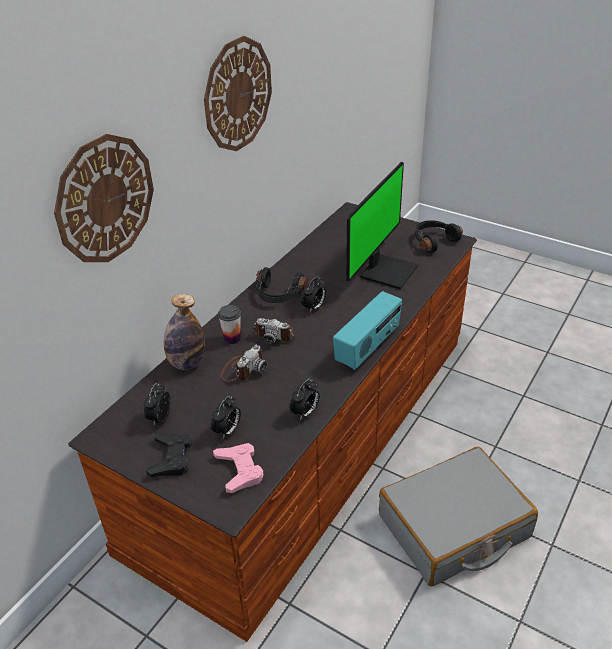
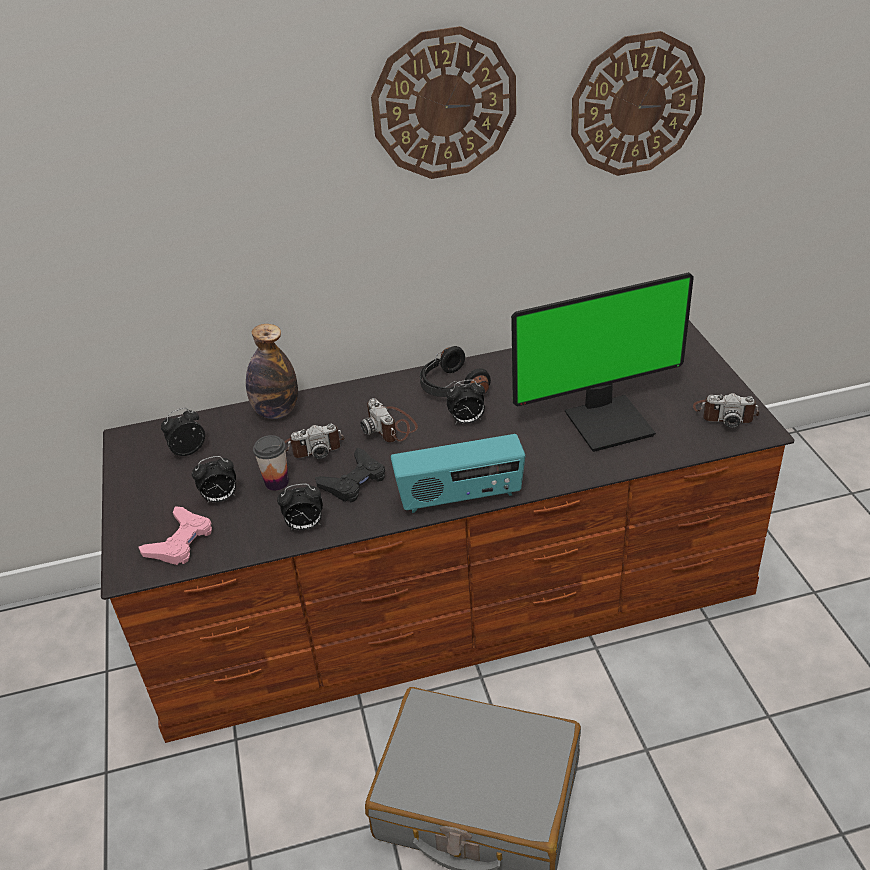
camera: 45 degrees right, 0 degrees up
(105, 199) = (187, 180): wall clock -> wall clock (636, 105)
(171, 458) = (149, 493): black game controller -> black game controller (354, 481)
(232, 338) = (345, 410): cup -> cup (277, 482)
(433, 241) = (725, 414): black headphones -> camera

